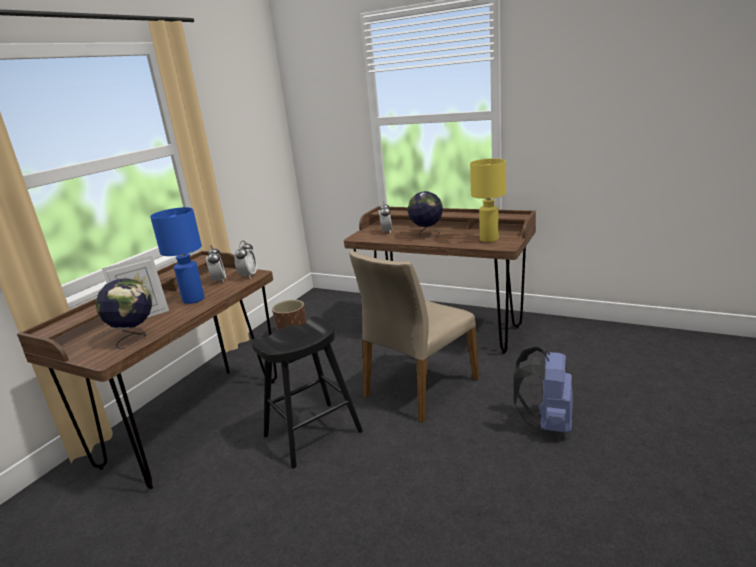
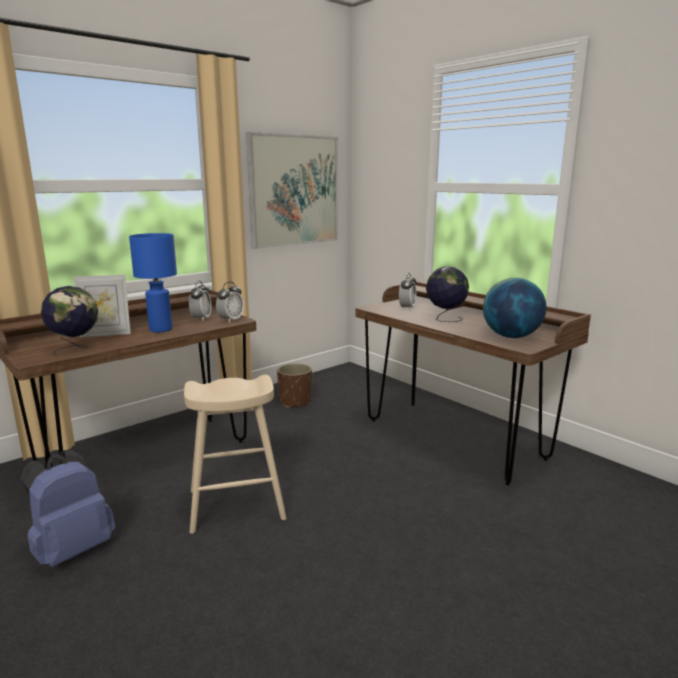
camera: 20 degrees right, 5 degrees down
(245, 140) = (294, 191): none -> picture
(313, 433) = (237, 504): black stool -> beige stool
(419, 387) = (380, 492): beige chair -> none
(488, 239) = (511, 336): yellow table lamp -> globe
(547, 423) = (504, 586): blue backpack -> blue backpack (72, 549)

